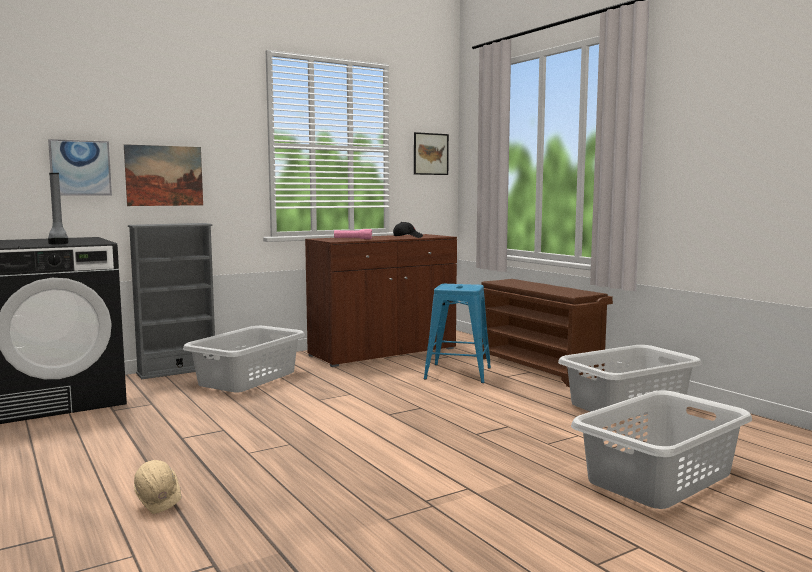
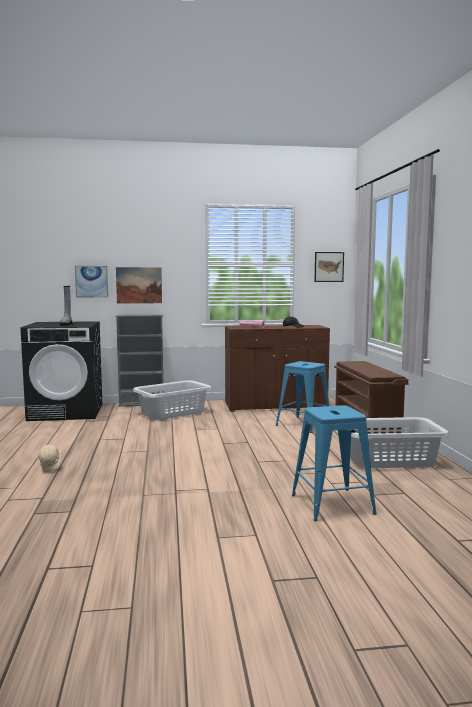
camera: 25 degrees right, 0 degrees up
(658, 477) = (332, 504): grey laundry basket -> blue stool

